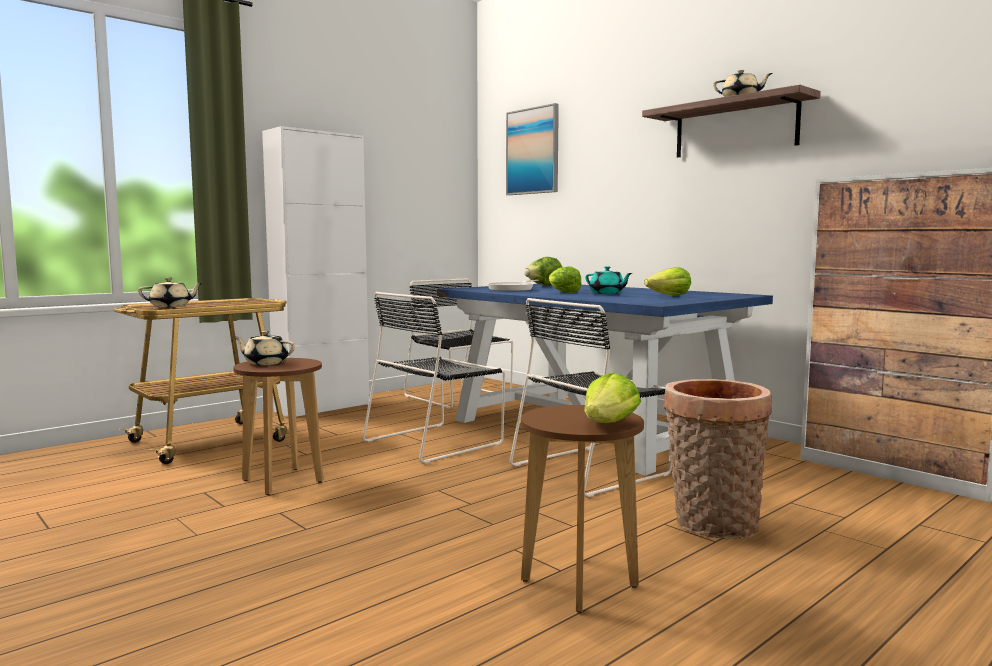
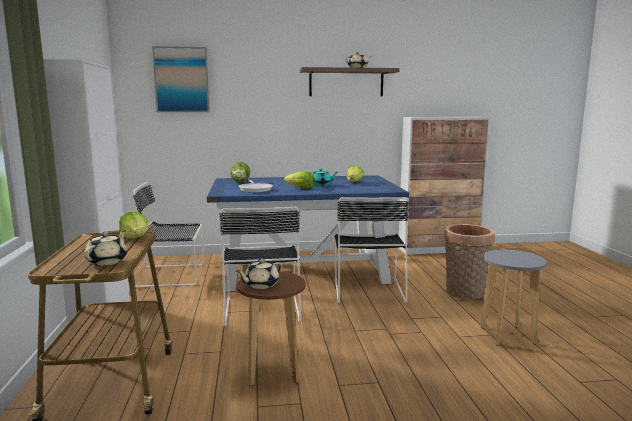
camera: 55 degrees left, 5 degrees up
(579, 583) = (507, 335): brown stool -> grey stool
(609, 425) = (531, 257): lettuce -> lettuce (136, 238)

